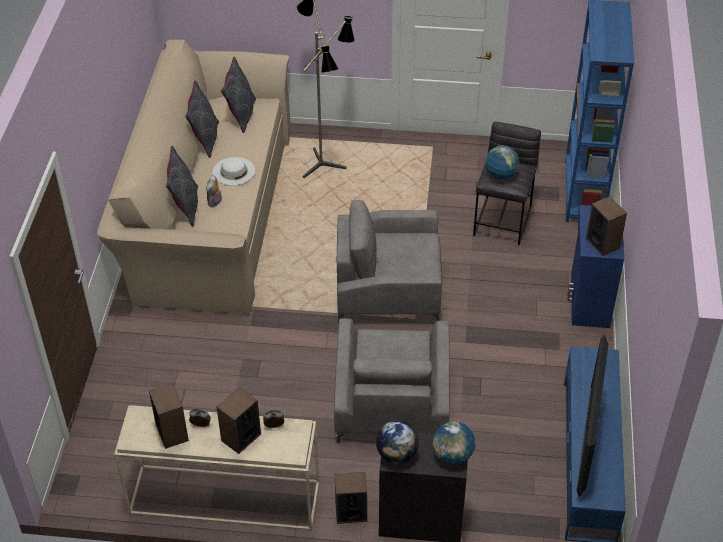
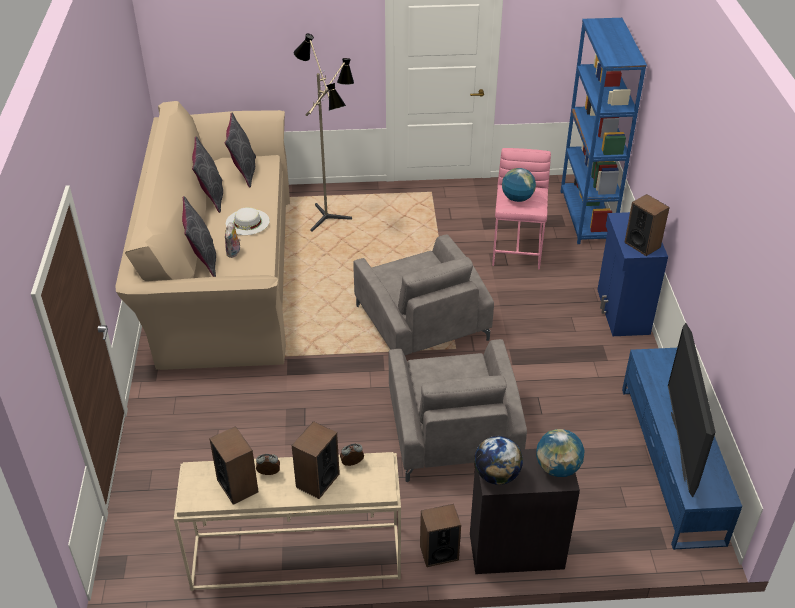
camera: 10 degrees left, 5 degrees down
(388, 287) = (421, 322): grey armchair -> grey armchair turned 105 degrees counterclockwise
(503, 220) = (517, 249): grey stool -> pink stool

